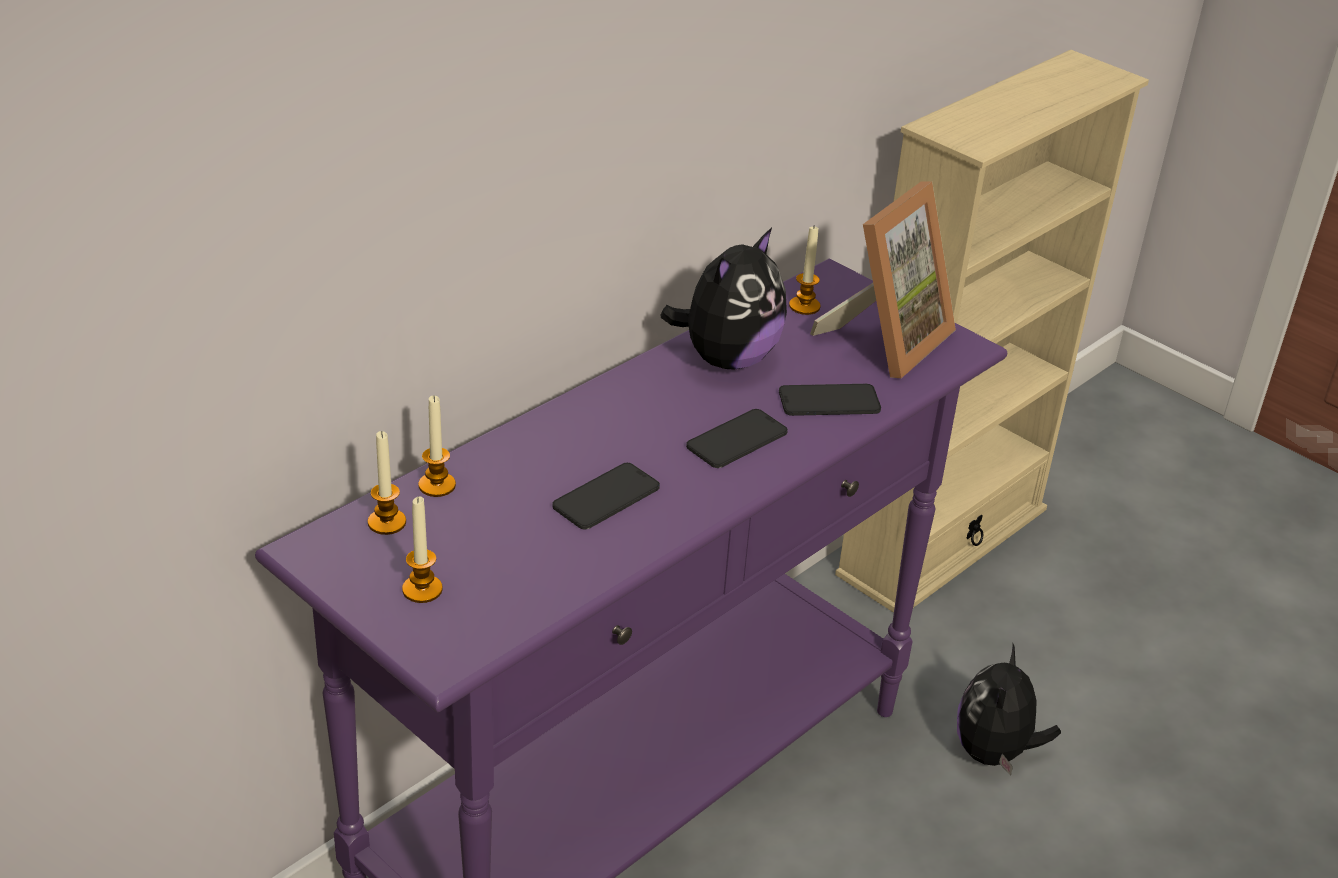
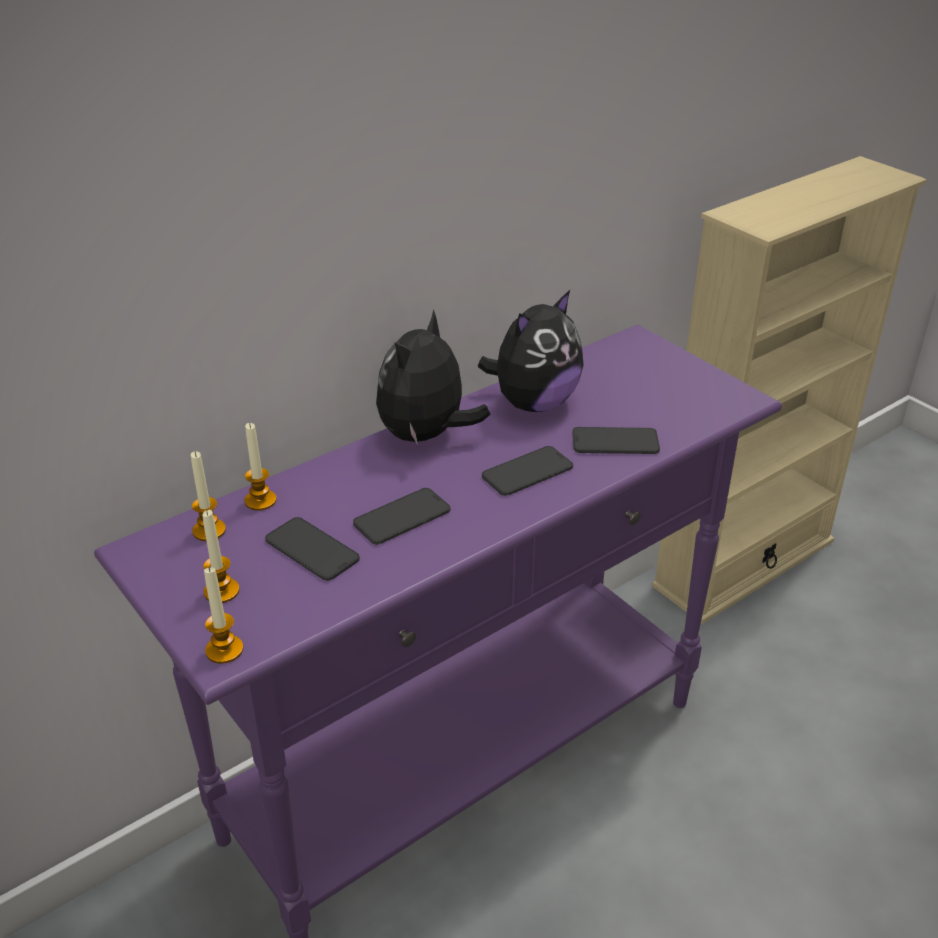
camera: 10 degrees right, 0 degrees up
(513, 538) = (312, 549): none -> phone
(804, 306) = (609, 362): candle -> candle (224, 650)
(886, 340) = (675, 392): picture frame -> none
(994, 753) = (770, 745): plush toy -> plush toy (426, 436)

